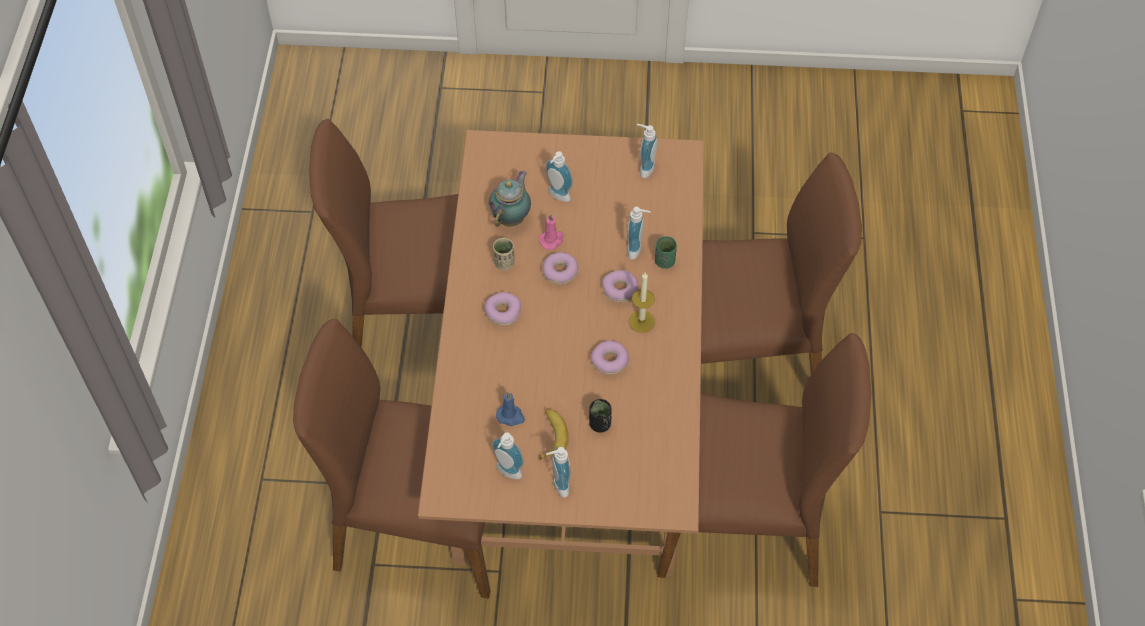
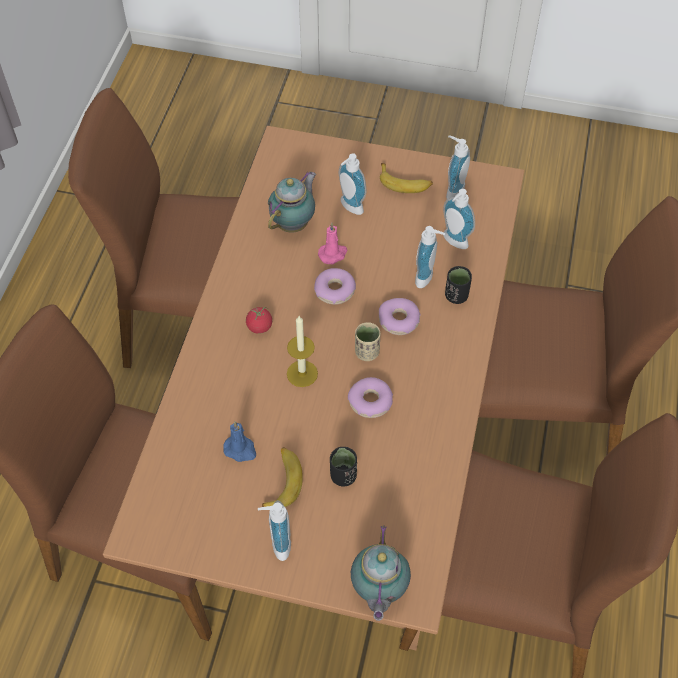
camera: 10 degrees right, 0 degrees up
(502, 312) = (259, 326): donut -> tomato
(504, 263) = (274, 272): beige cup -> beige cup (367, 352)
(507, 473) = (220, 519): soap dispenser -> soap dispenser (453, 242)
(601, 167) = (405, 183): none -> banana
(641, 321) = (416, 360): candle -> candle (302, 373)
(646, 507) = (378, 590): none -> teapot
(664, 261) = (456, 296): green cup -> black cup

